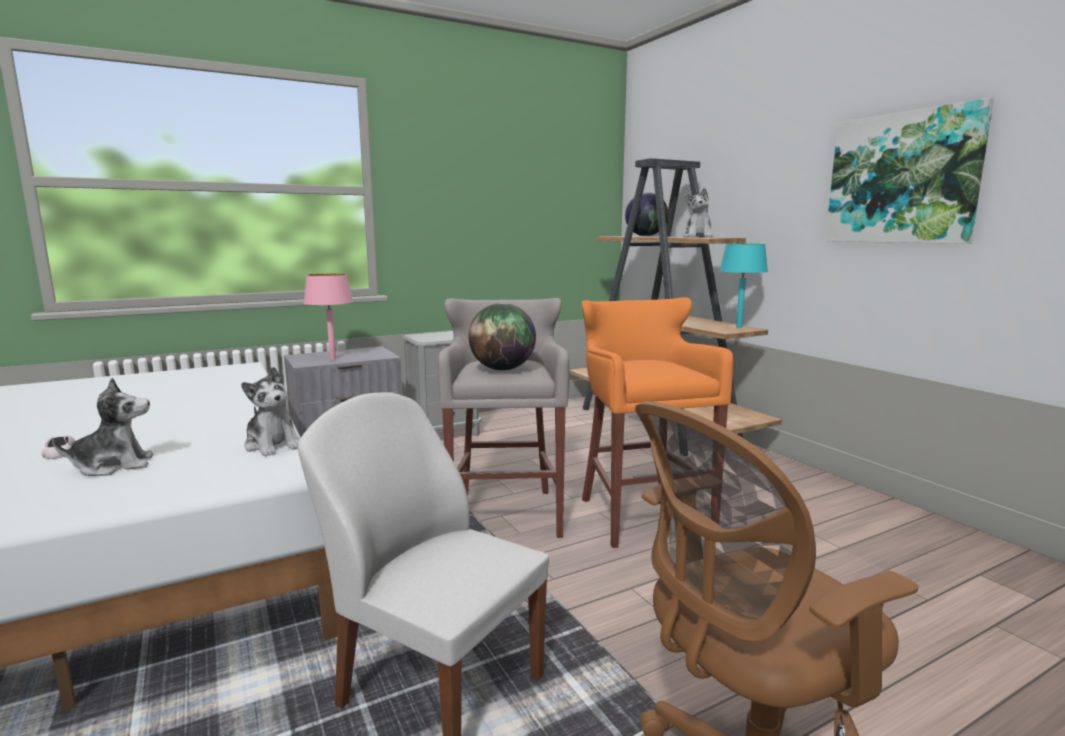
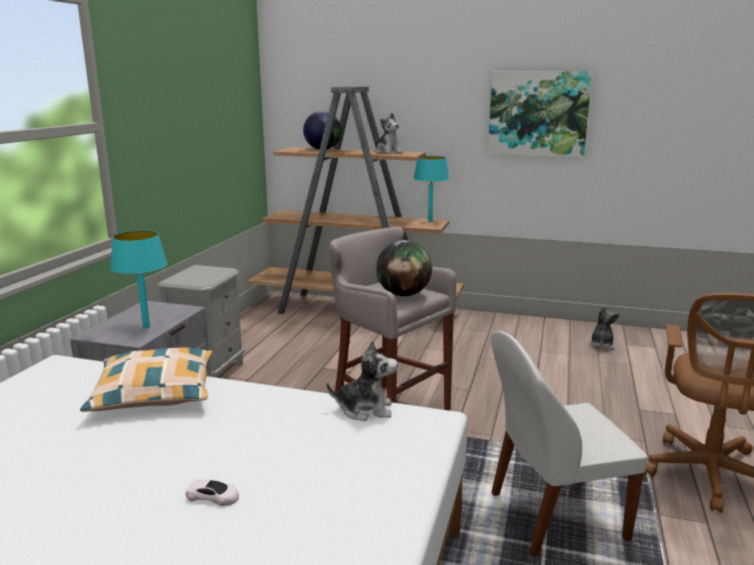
camera: 45 degrees left, 5 degrees up
(113, 466) = (309, 477): plush toy -> plush toy (601, 345)
(226, 392) = (154, 392): none -> pillow
(332, 359) = (146, 327): pink table lamp -> turquoise table lamp
(641, 514) = (461, 376): orange stool -> none

